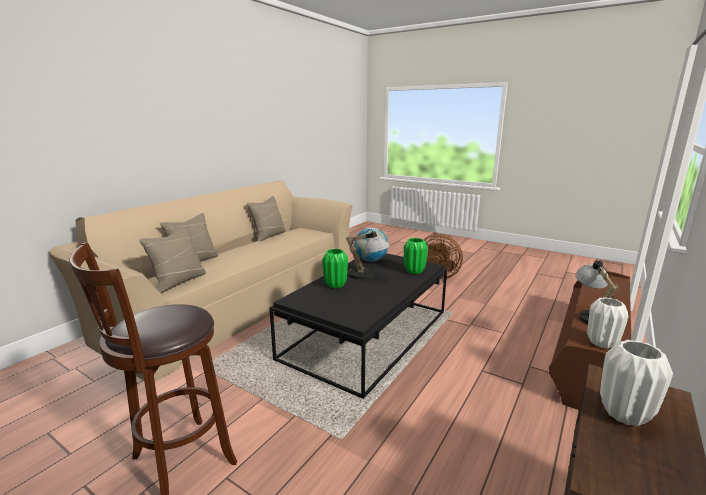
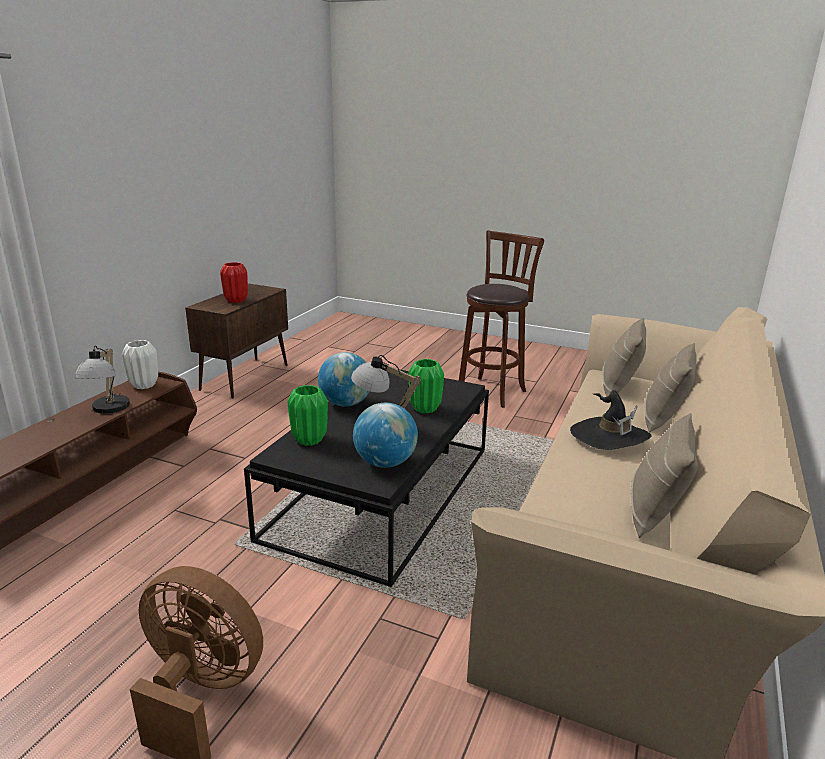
camera: 170 degrees right, 5 degrees up
(246, 252) = (609, 437): none -> black hat
(393, 292) = (345, 403): none -> globe
(625, 414) = (236, 300): white vase -> red vase

